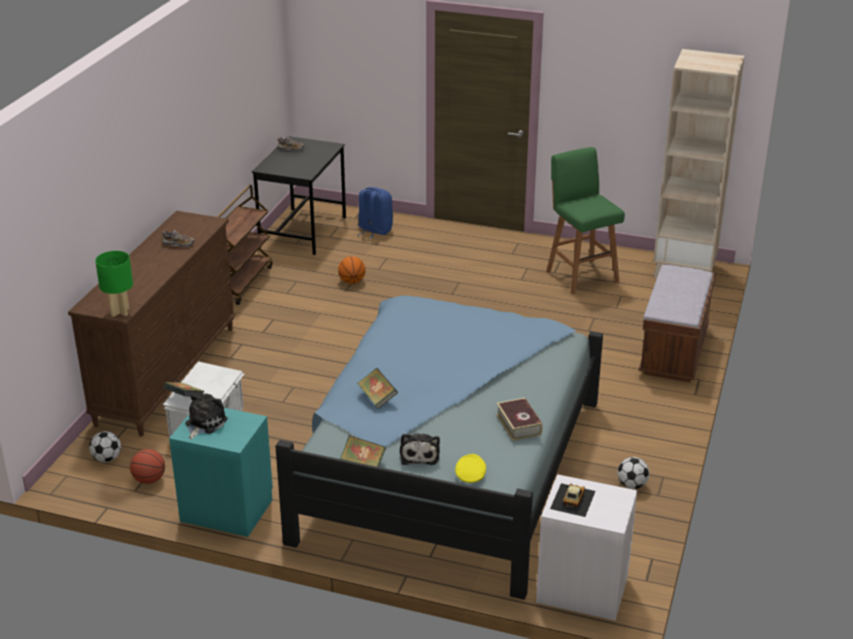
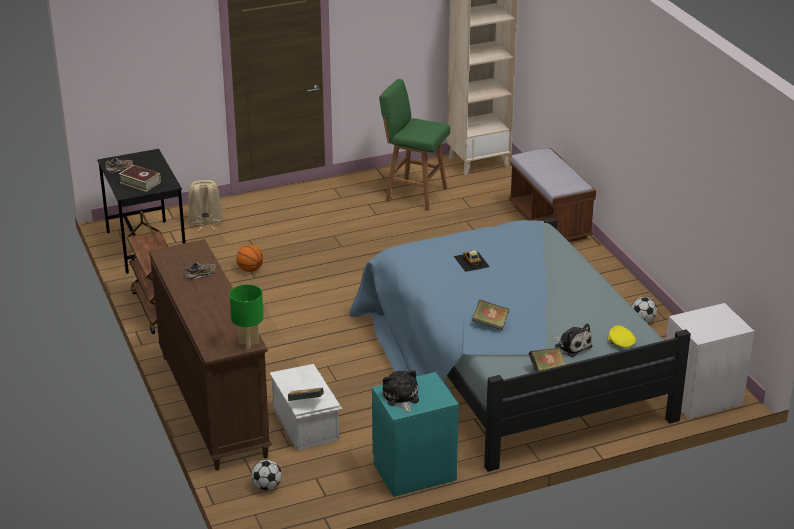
camera: 40 degrees left, 0 degrees up
(149, 480) = (324, 483): basketball -> none
(374, 230) = (205, 222): blue backpack -> beige backpack
(518, 424) = (600, 297): book -> book (140, 182)
(572, 500) = (700, 326): toy car -> toy car (471, 261)

